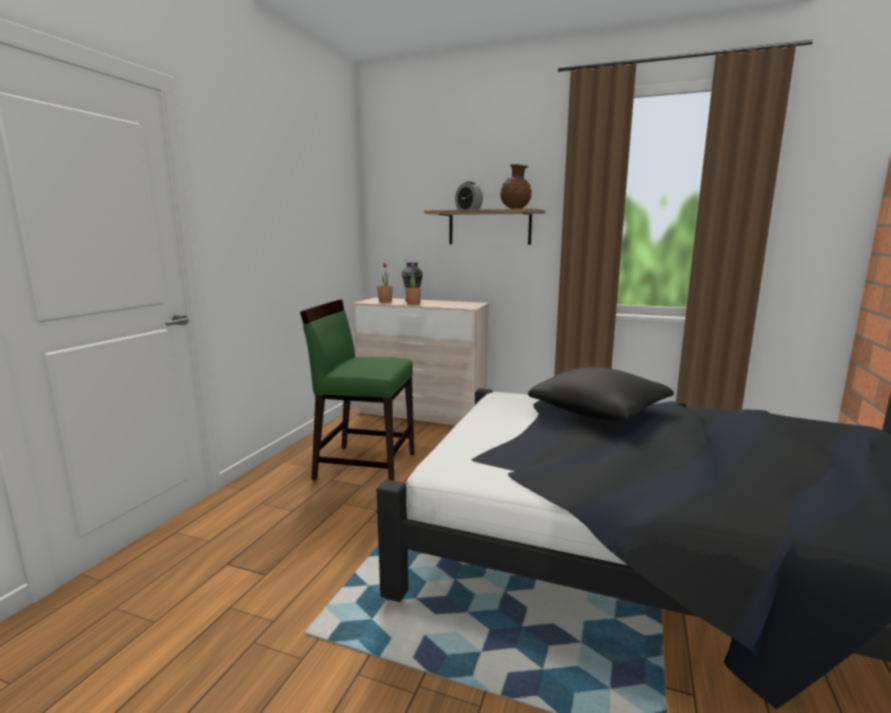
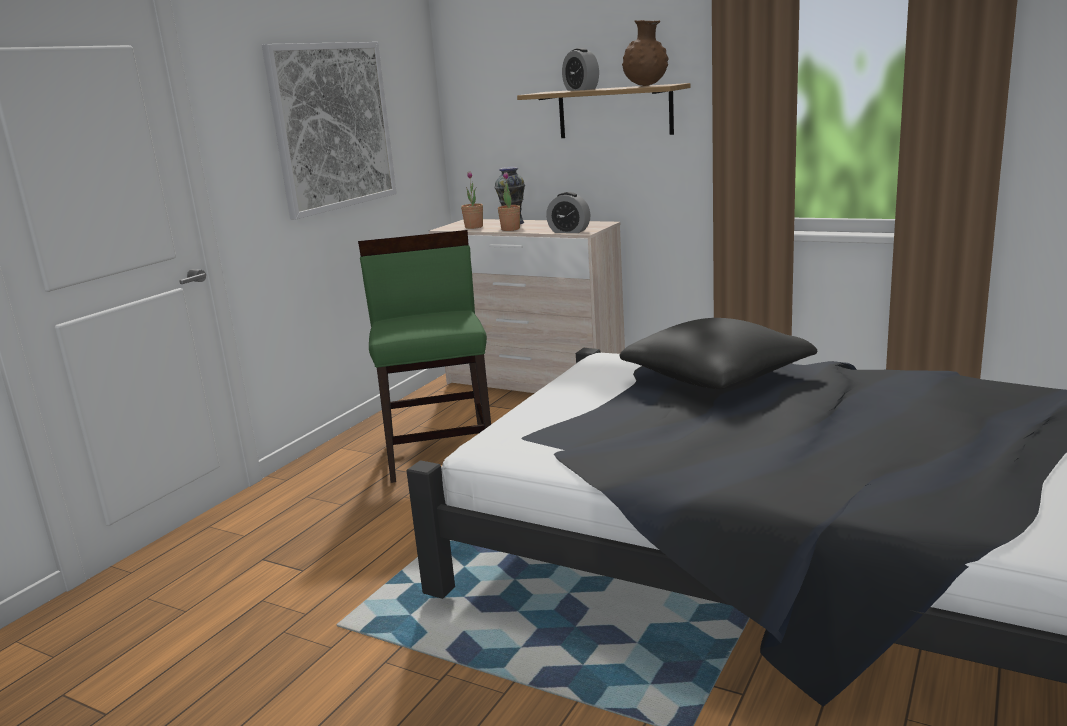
camera: 10 degrees right, 5 degrees up
(291, 219) = (333, 126): none -> picture
(364, 465) = (440, 451): green chair -> green chair turned 60 degrees clockwise
(458, 307) = (569, 231): none -> alarm clock

